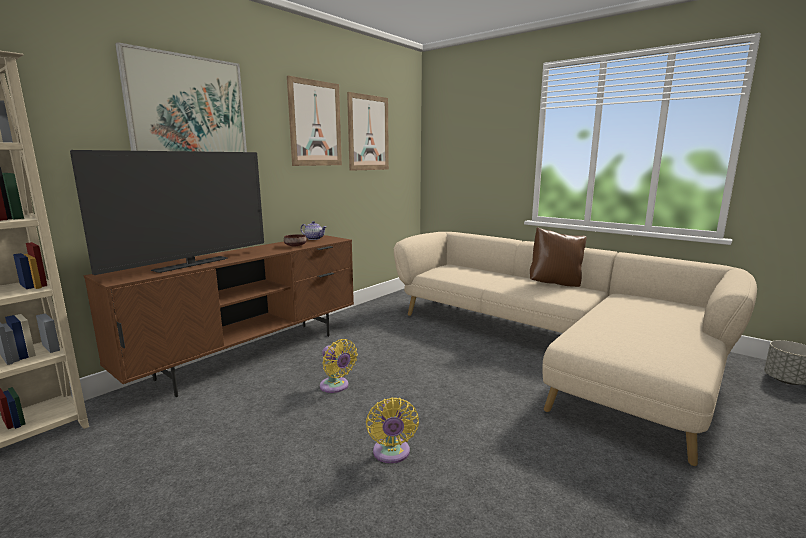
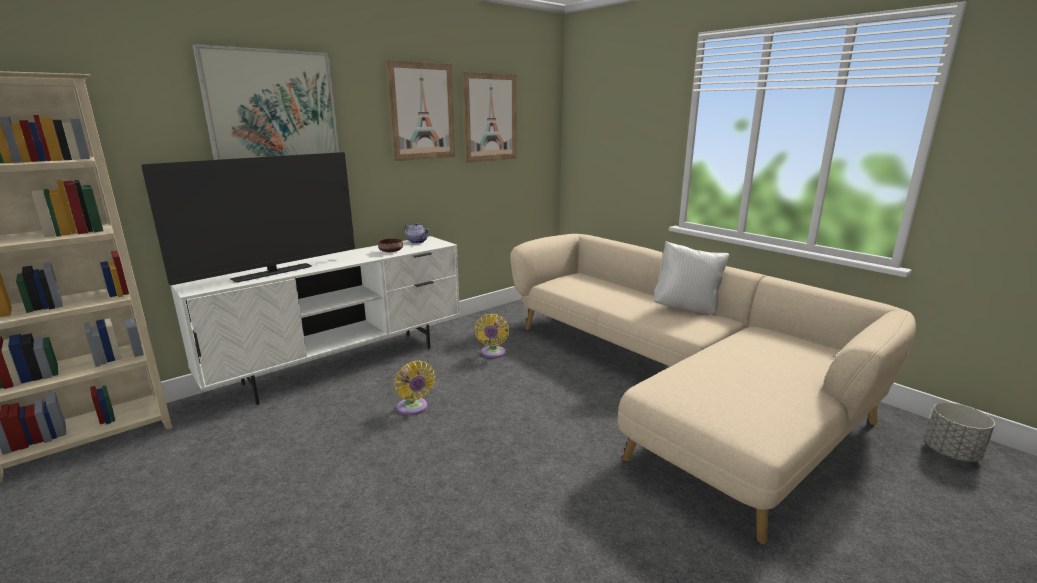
camera: 10 degrees right, 5 degrees up
(252, 355) = (344, 365): brown tv stand -> white tv stand
(391, 454) = (438, 489): yellow fan -> yellow fan (493, 353)
(555, 284) = (686, 309): brown pillow -> white pillow

